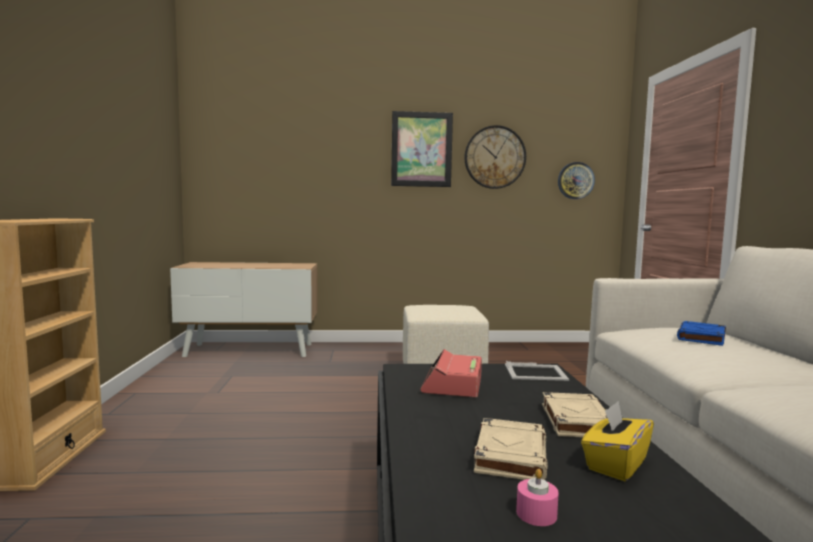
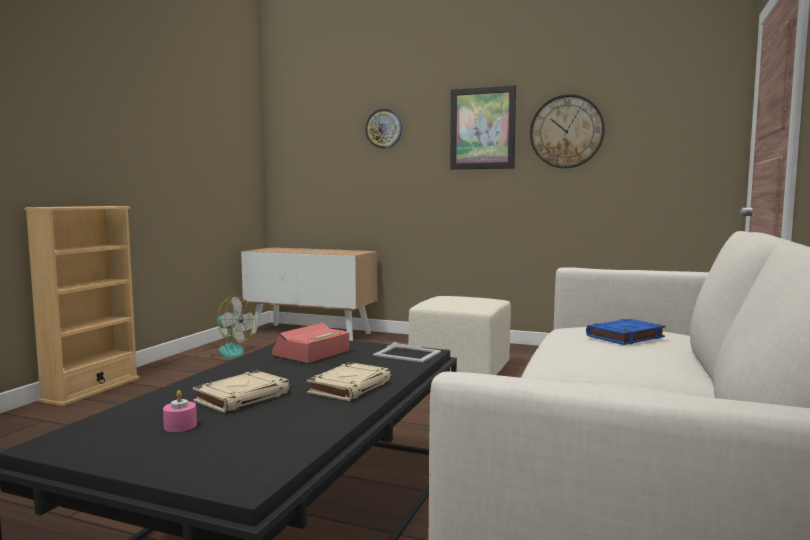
camera: 25 degrees right, 0 degrees up
(178, 383) = (225, 352): none -> fan
(575, 180) = (672, 154): wall clock -> wall clock (384, 128)
(615, 464) = (305, 414): yellow tissue box -> none

